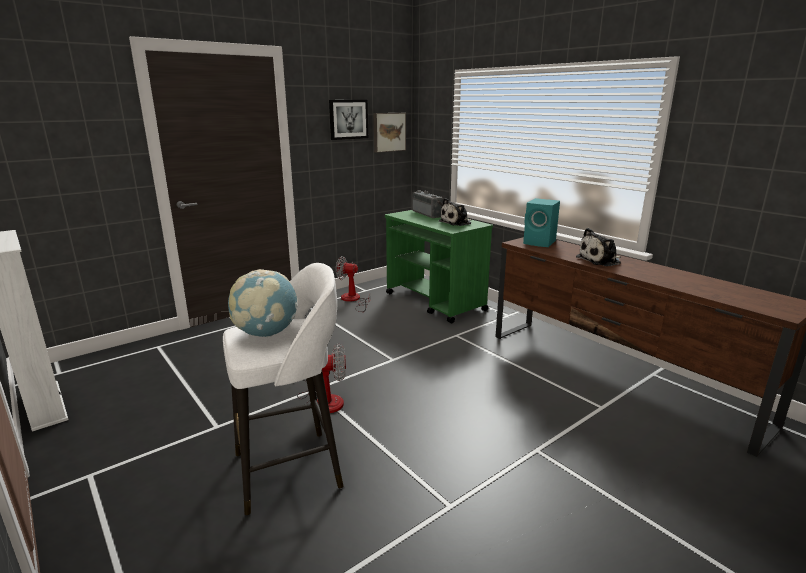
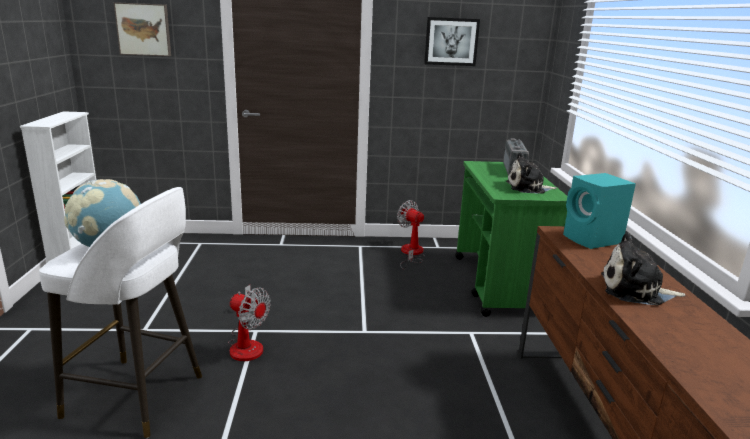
camera: 35 degrees right, 0 degrees up
(388, 132) = (508, 61): picture -> picture (144, 29)

